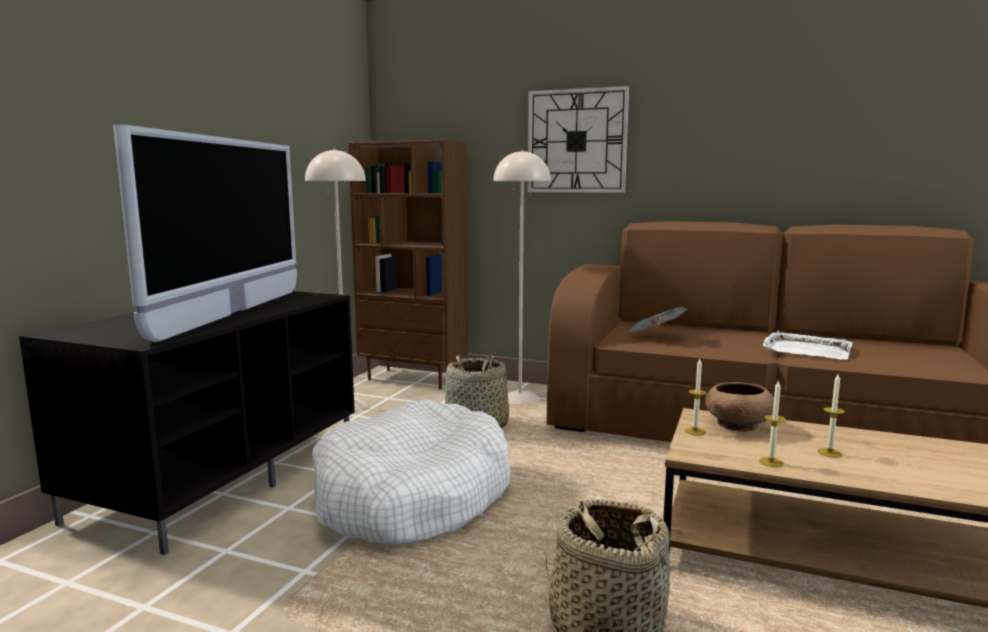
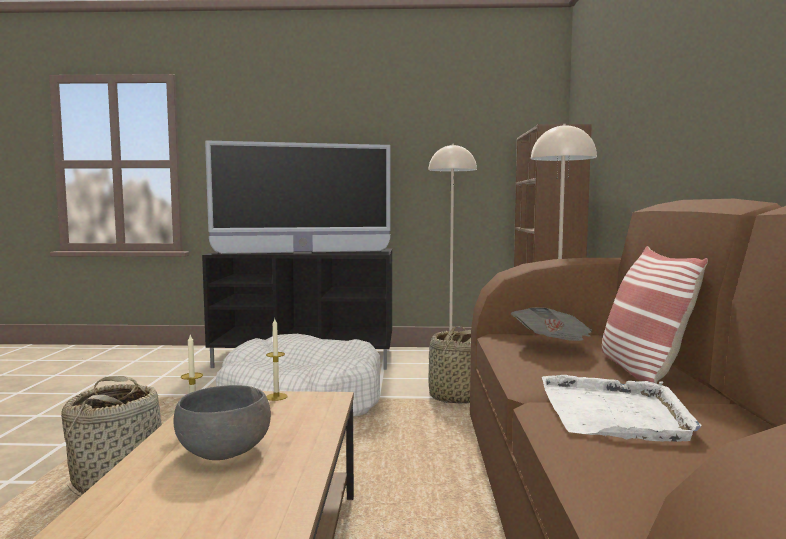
camera: 70 degrees right, 5 degrees down
(576, 141) = (649, 103): wall clock -> none
(719, 333) = (640, 370): none -> pillow
(737, 425) = (304, 412): brown bowl -> none
(829, 453) = (224, 451): candle -> grey bowl

